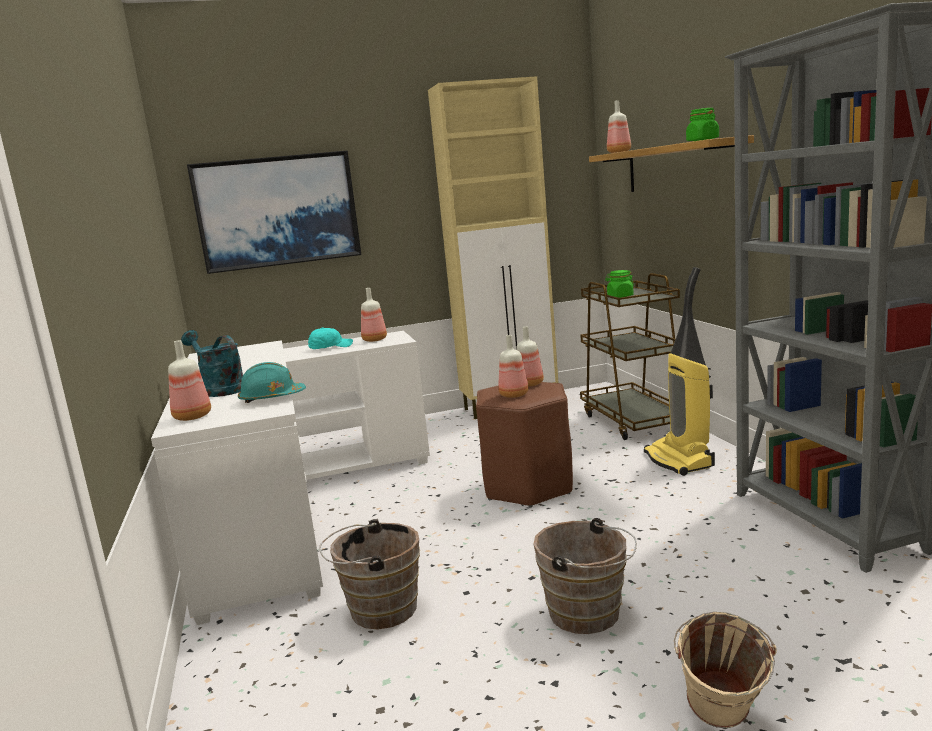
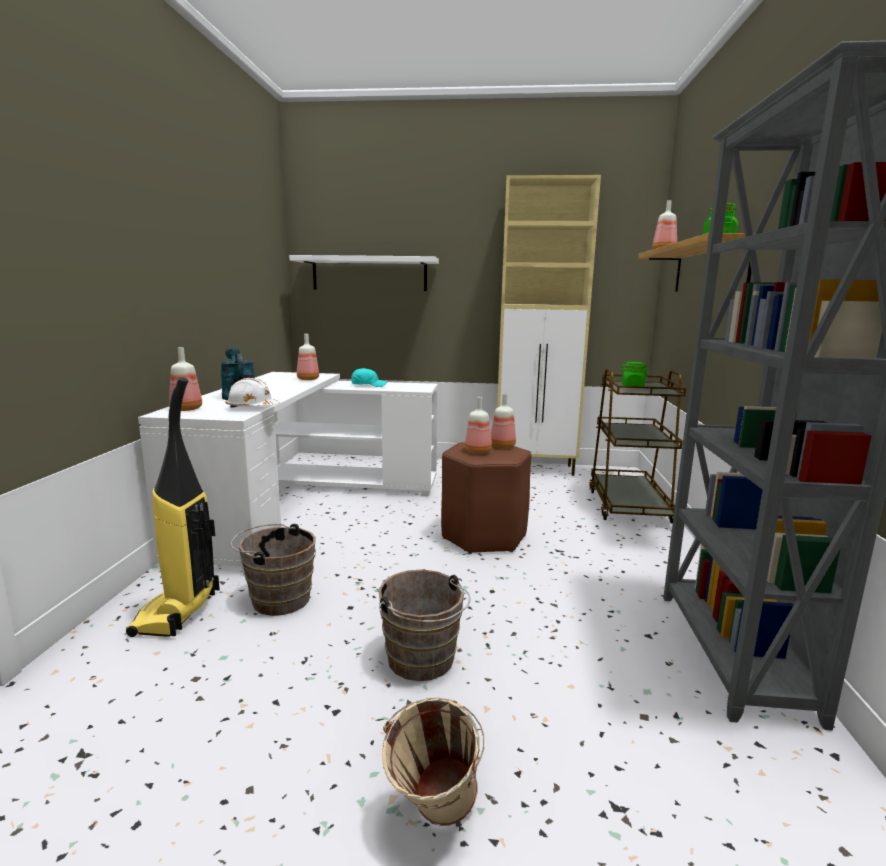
camera: 20 degrees right, 0 degrees up
(272, 398) = (252, 408): turquoise hard hat -> white hard hat
(277, 211) = (369, 274): picture -> white shelf
(375, 340) = (405, 386): bottle -> bottle (308, 379)
(680, 460) = (638, 551): vacuum cleaner -> vacuum cleaner (178, 613)

